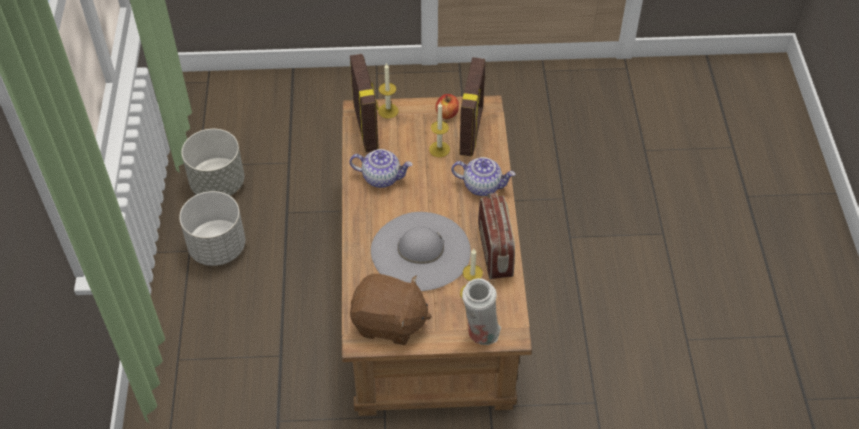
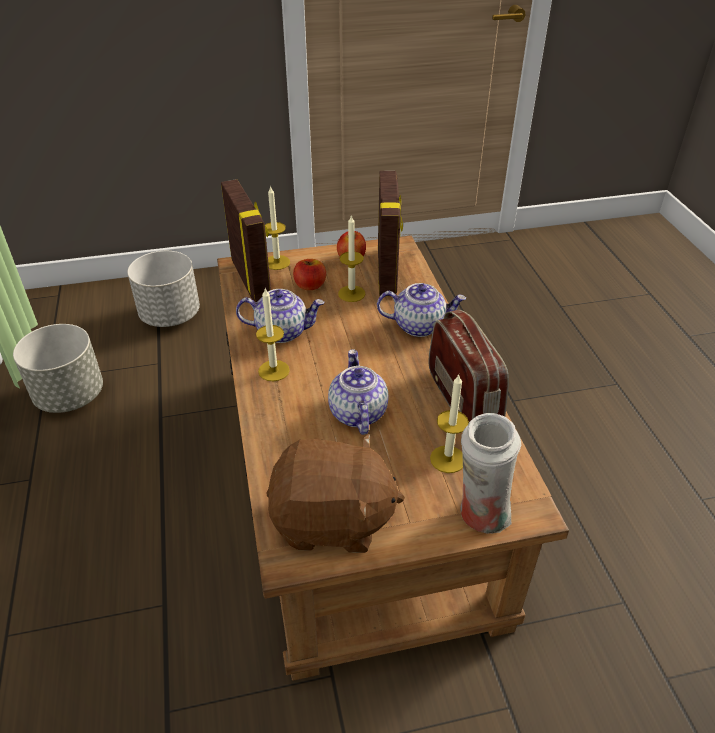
camera: 10 degrees left, 10 degrees down
(217, 247) = (69, 470): grey planter -> grey planter (170, 315)
(370, 210) = (273, 370): none -> candle
(409, 137) = (310, 285): none -> apple
(420, 251) = (357, 413): grey hat -> teapot

